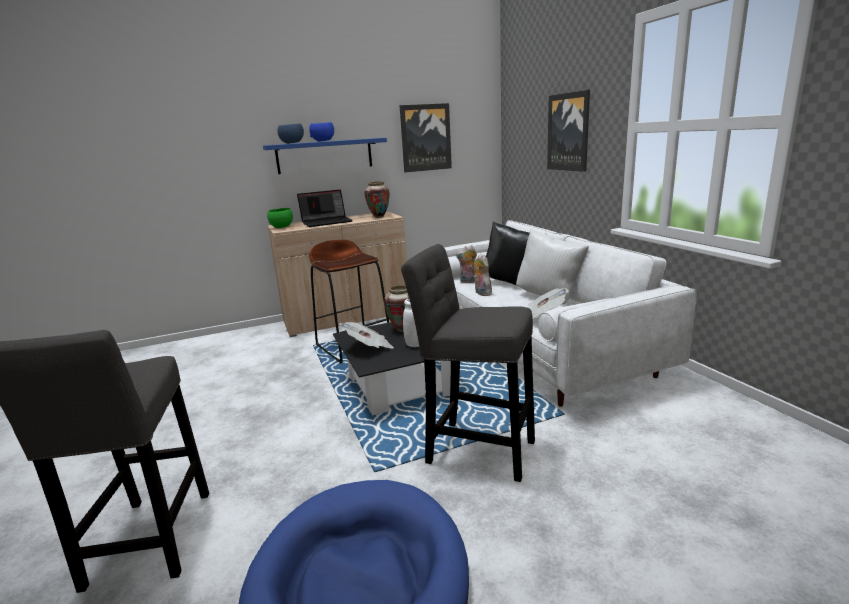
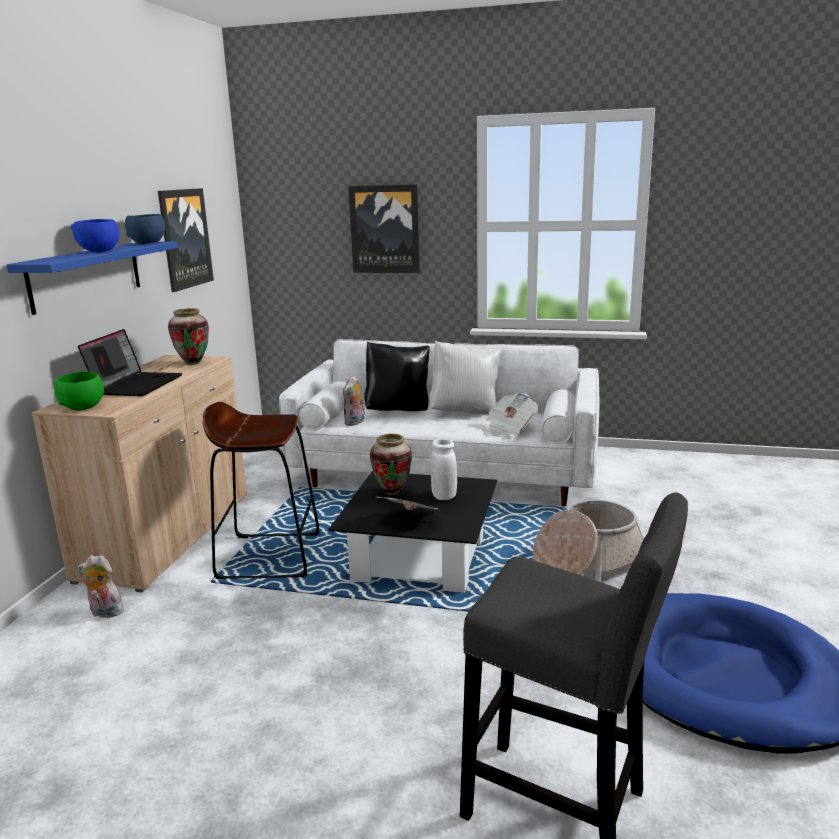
camera: 55 degrees left, 0 degrees up
(292, 143) = (65, 257): blue bowl -> blue bowl (148, 243)
(475, 449) = (587, 563): grey stool -> basket
(481, 293) = (402, 428): plush toy -> plush toy (104, 613)

